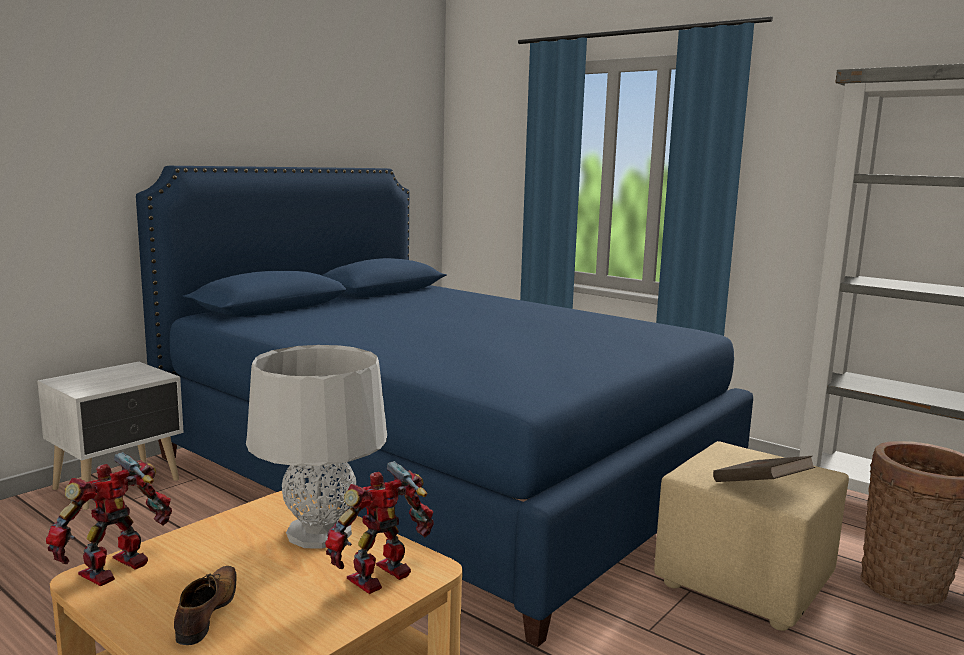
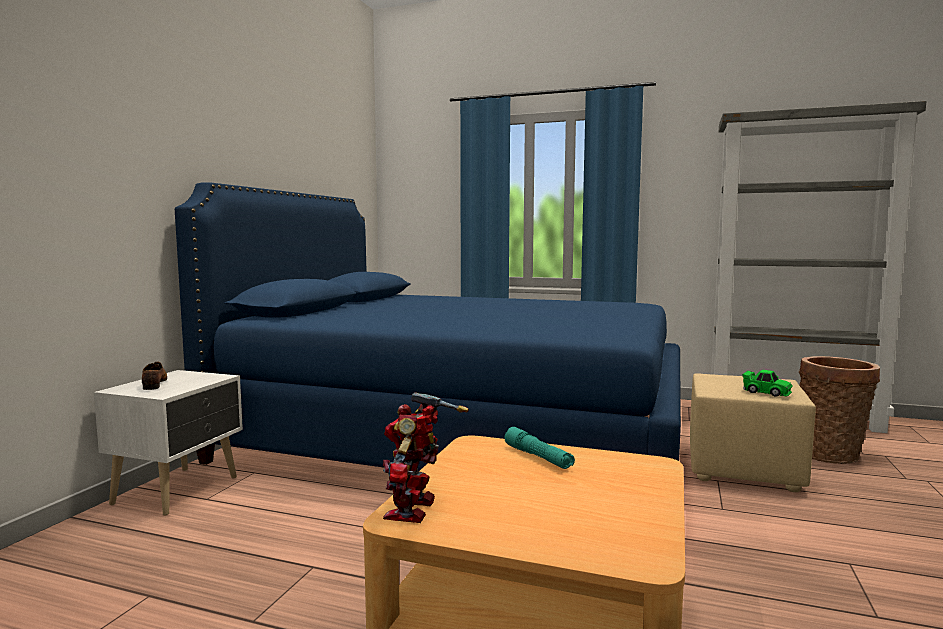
camera: 20 degrees left, 5 degrees down
(206, 613) = (546, 521): shoe -> shoe (155, 384)
(319, 533) = (538, 457): grey table lamp -> turquoise flashlight
(382, 578) = (636, 475): toy robot -> none
(760, 489) = (766, 392): brown book -> green toy car

